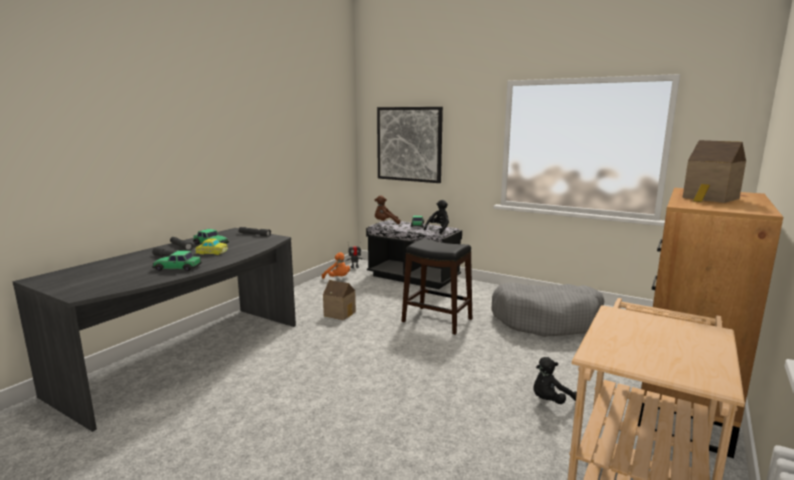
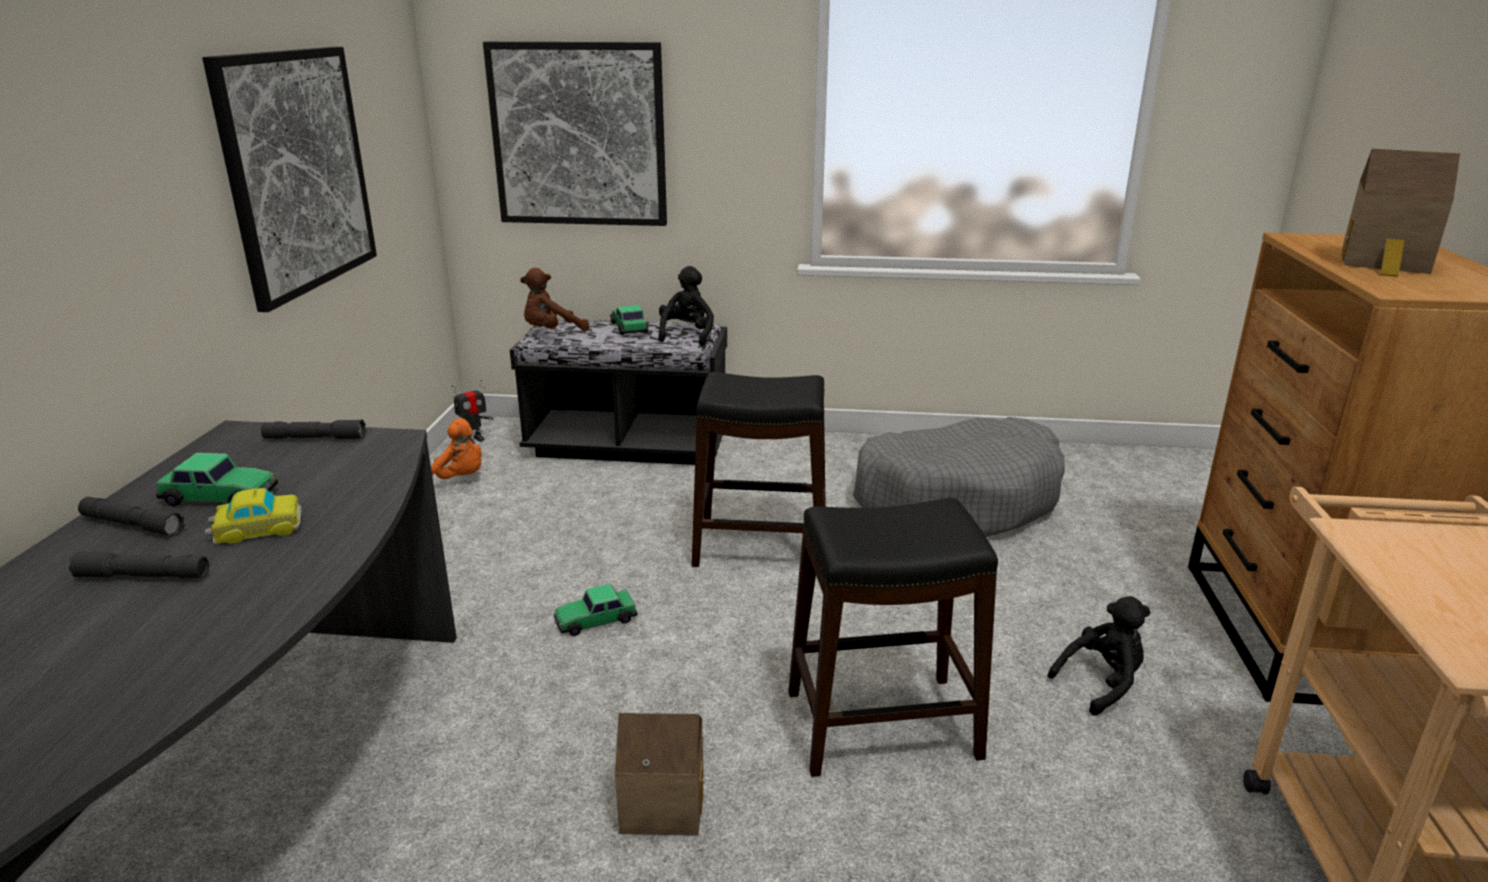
camera: 25 degrees left, 10 degrees up
(177, 268) = (215, 614): toy car -> toy car (595, 620)
(286, 147) = (297, 171): none -> picture
(340, 313) = (539, 576): toy house -> toy house (662, 800)
(430, 389) = (881, 724): none -> black stool
(550, 401) = (1101, 683): black plush toy -> black plush toy turned 150 degrees counterclockwise

